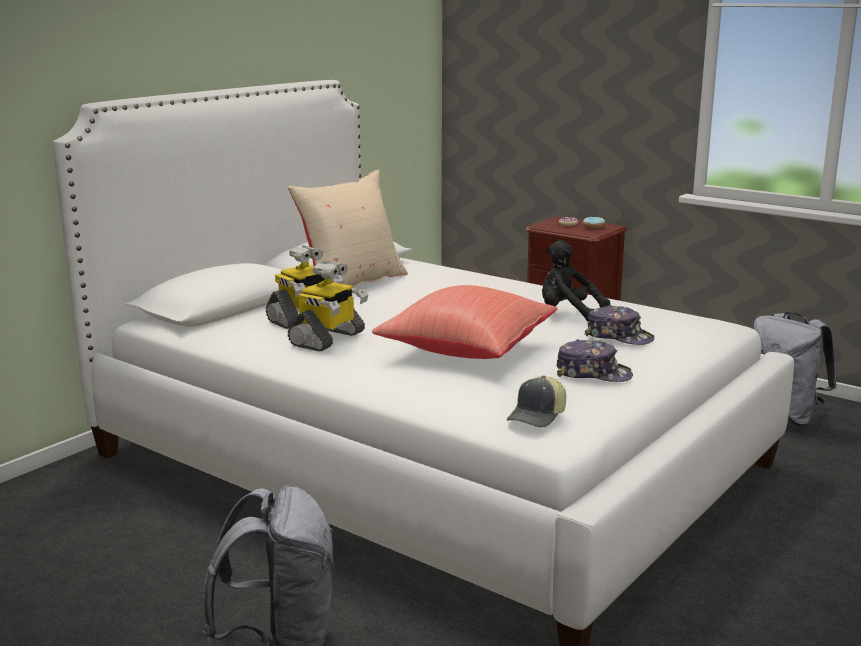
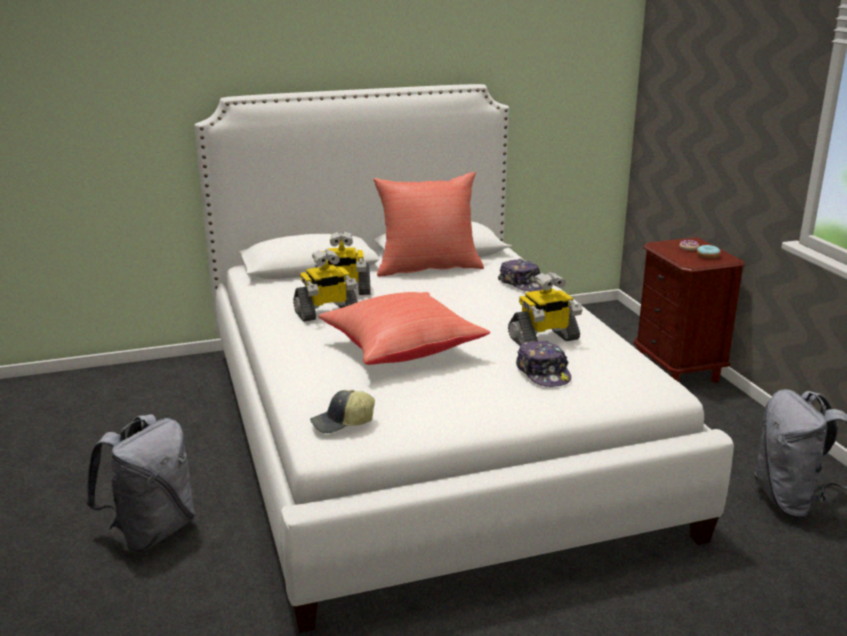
camera: 35 degrees right, 5 degrees up
(351, 283) = (428, 267): beige pillow -> red pillow
(568, 314) = (543, 339): black plush toy -> toy robot
(593, 374) = (455, 400): cap -> cap (522, 284)

